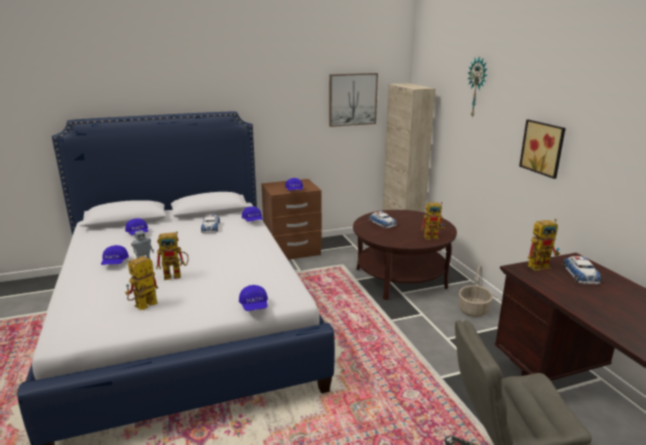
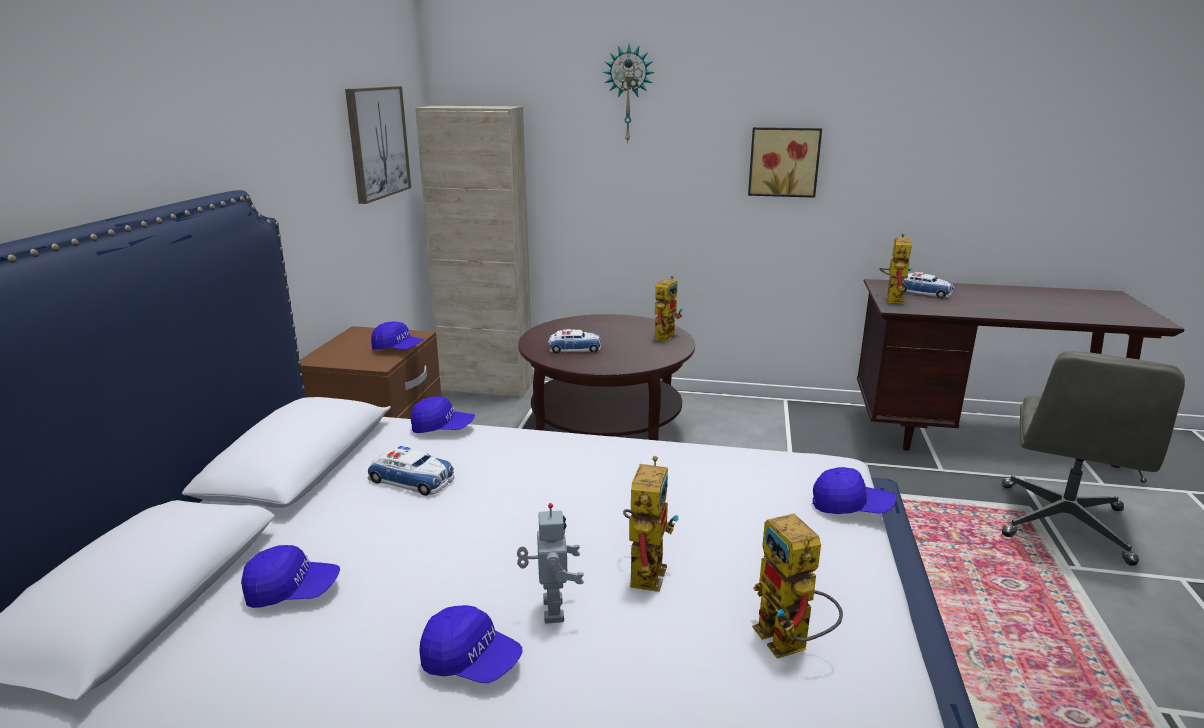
camera: 60 degrees left, 0 degrees up
(473, 310) = (738, 416): basket -> none

